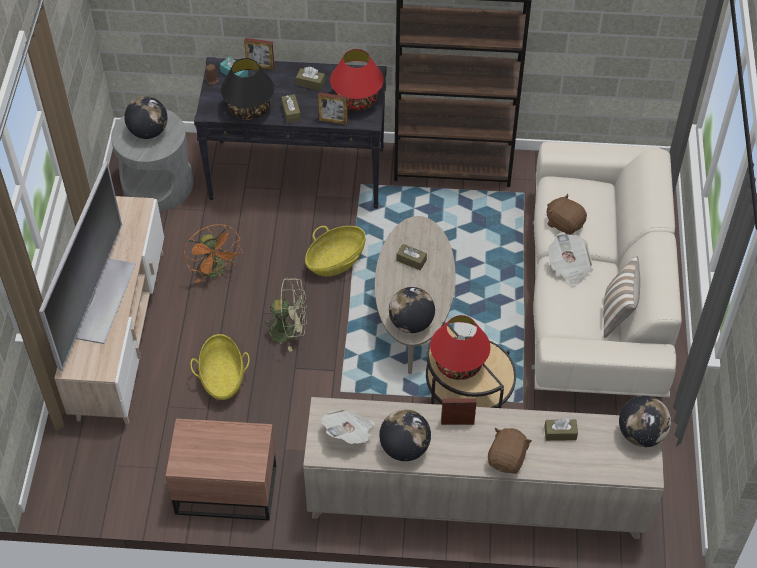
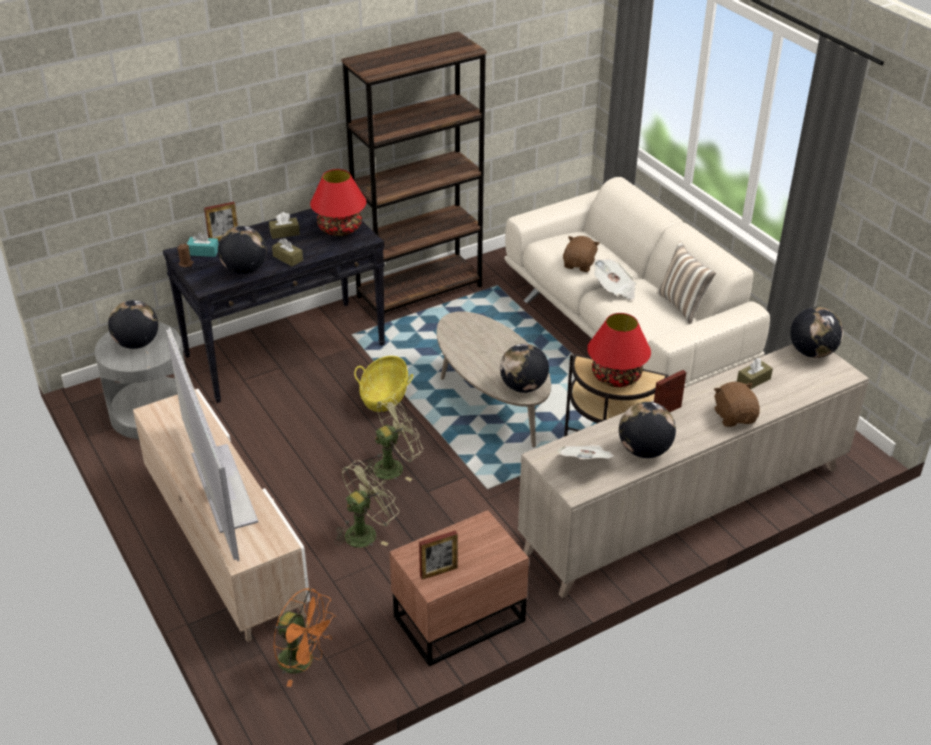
camera: 35 degrees left, 15 degrees down
(216, 272) = (278, 454): orange fan -> orange fan (303, 662)
(222, 377) = (365, 531): basket -> green fan
(249, 108) = (244, 270): black table lamp -> globe
(333, 121) = (334, 250): picture frame -> picture frame (438, 572)
(411, 260) = (476, 345): brown tissue box -> none
(564, 224) = (579, 265): brown plush toy -> brown plush toy turned 105 degrees clockwise

